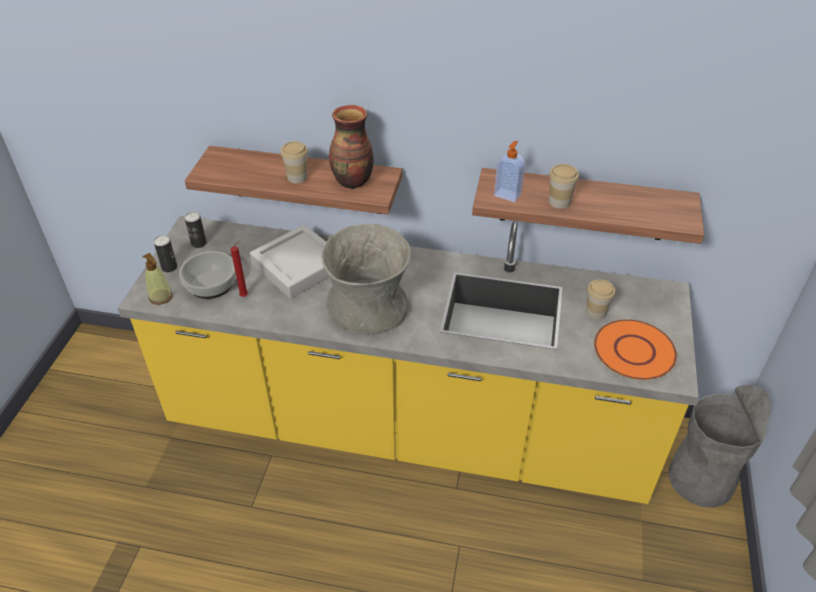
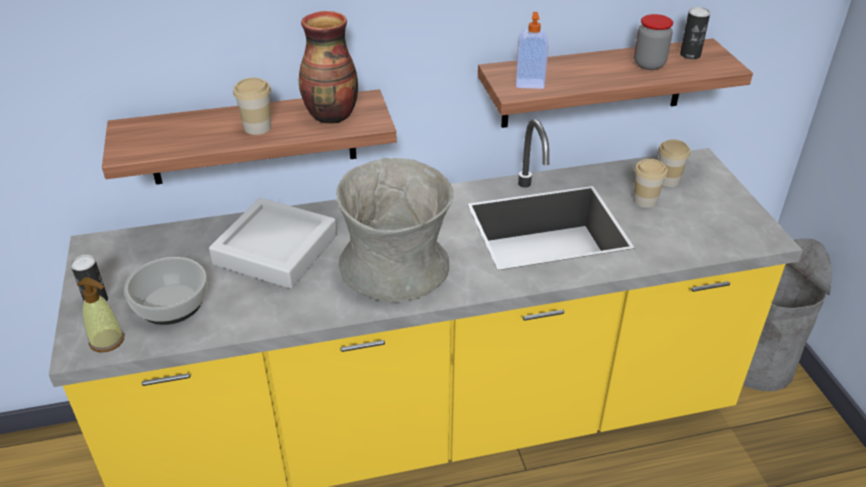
camera: 25 degrees left, 5 degrees down
(199, 243) = (121, 261): can -> can (690, 55)
(245, 296) = (228, 303): red candle -> none
(559, 202) = (589, 77): cup -> cup (667, 180)
(619, 203) = (649, 64): none -> jar
(634, 351) = (711, 226): orange plate -> none

